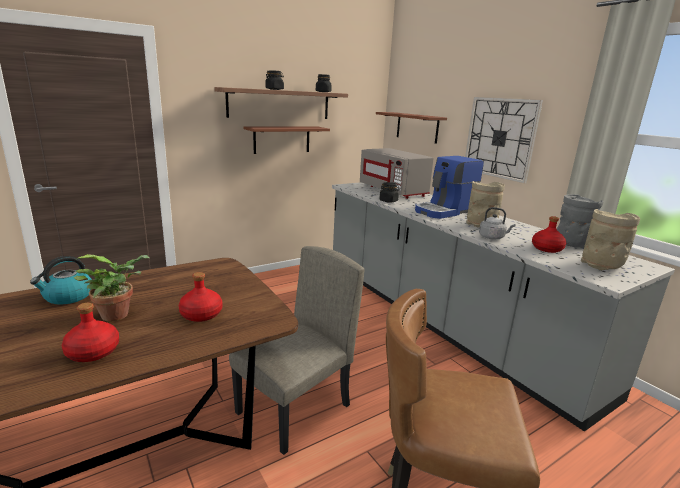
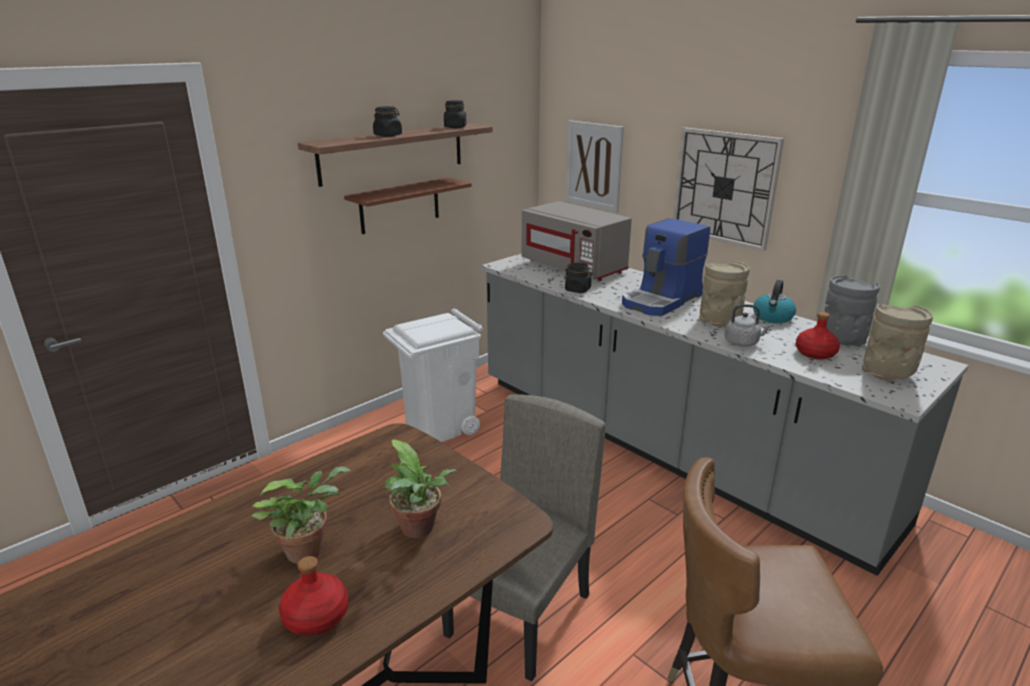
camera: 10 degrees left, 5 degrees up
(68, 296) = (215, 532): kettle -> kettle (773, 317)
(201, 315) = (420, 530): red bottle -> potted plant
(290, 288) = (439, 426): none -> white trash can
(417, 127) = (594, 165): brown shelf -> picture

